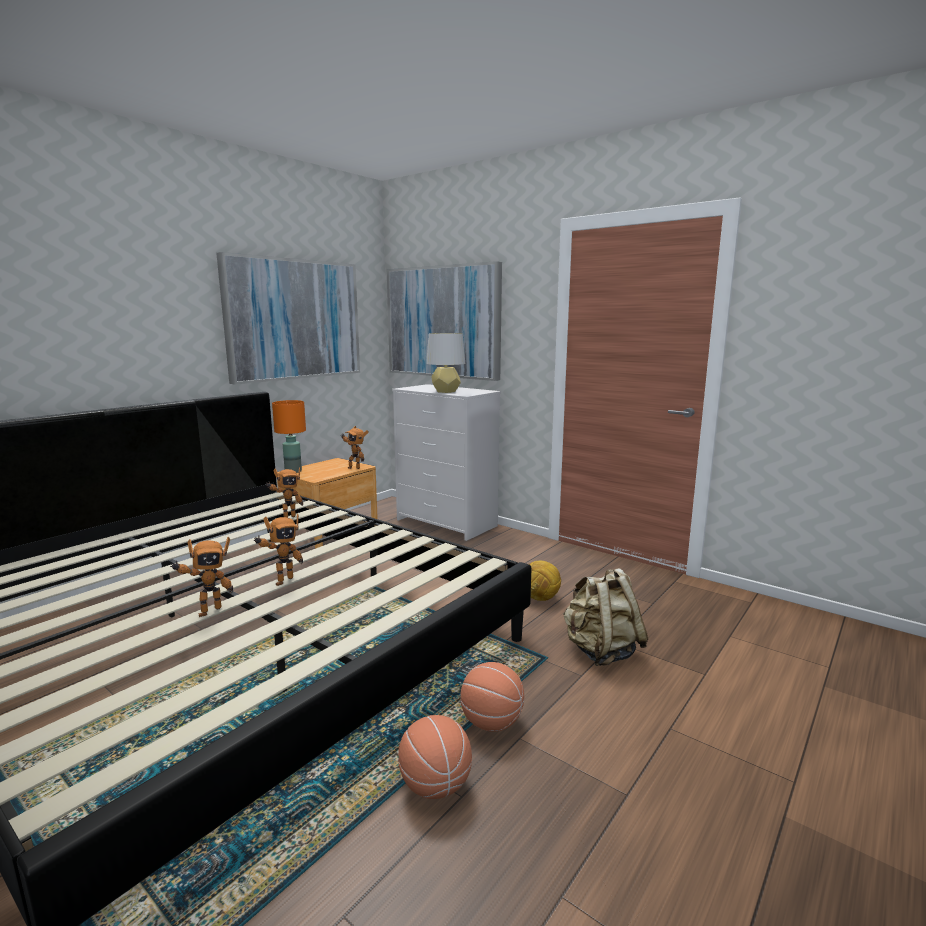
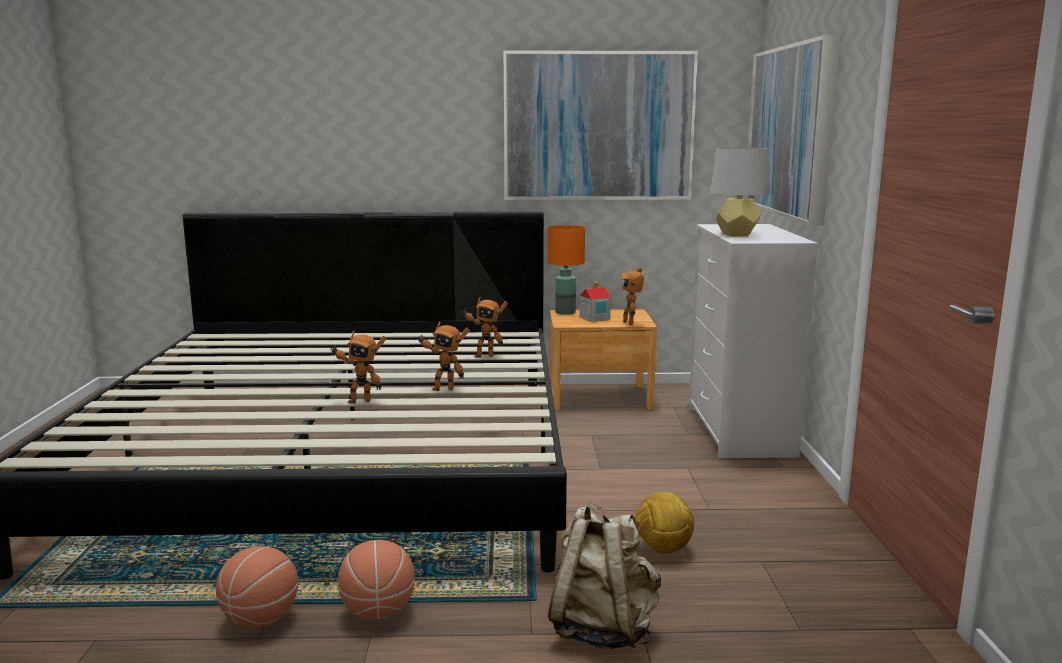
camera: 50 degrees right, 0 degrees up
(208, 611) = (277, 402): toy robot -> toy robot (443, 389)
(323, 470) = (594, 318): none -> toy house

